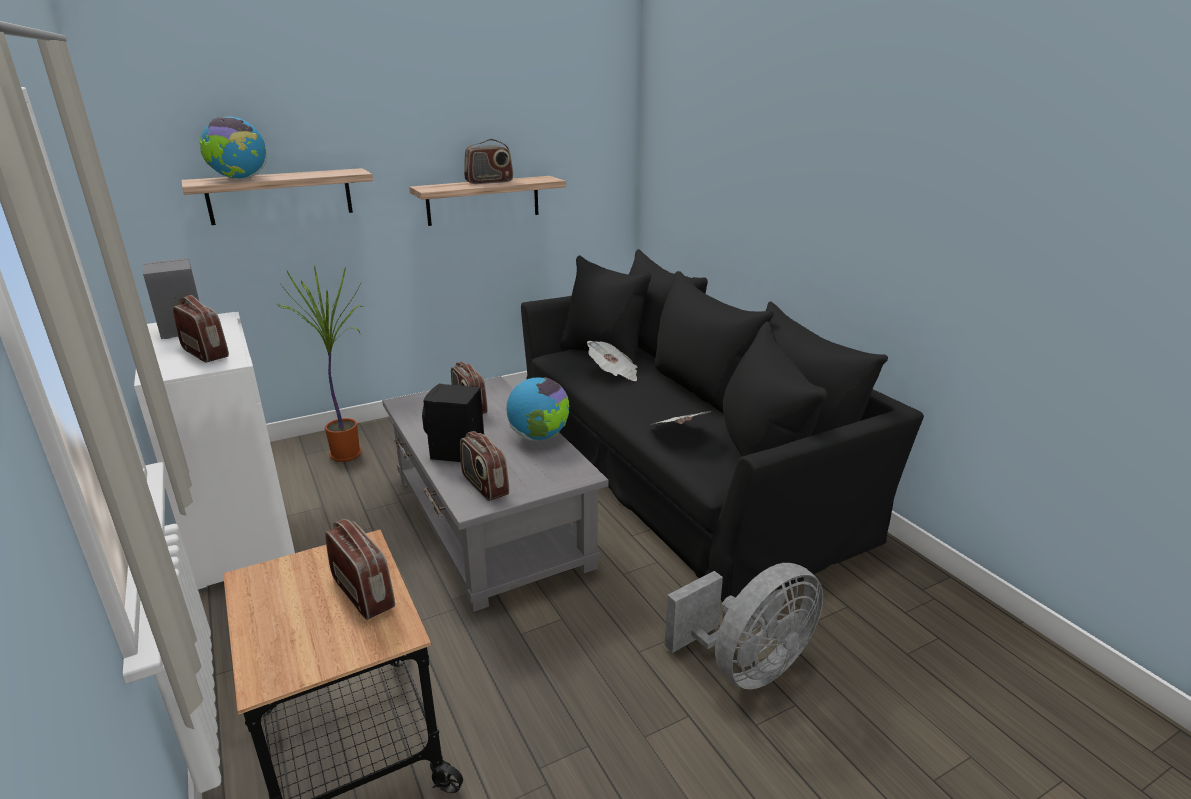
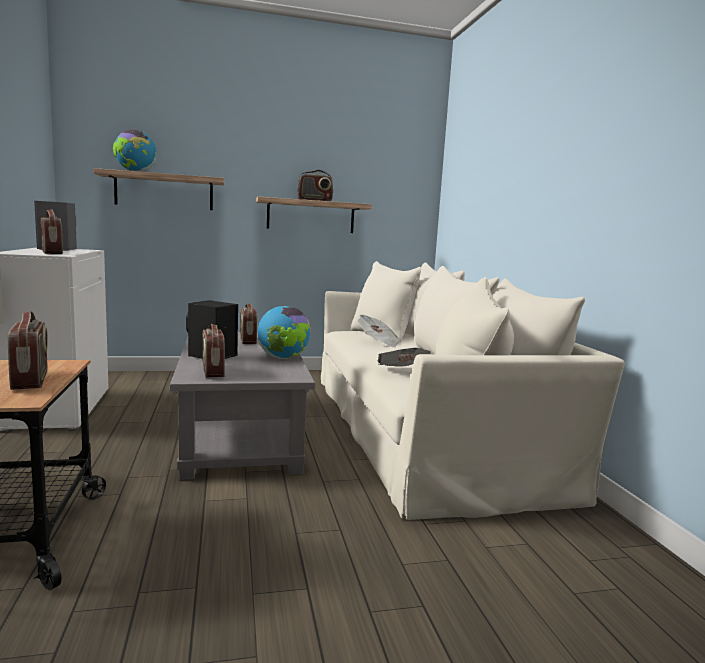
camera: 15 degrees right, 15 degrees down
(346, 454) = (169, 383): potted plant -> none
(678, 466) = (421, 427): black sofa -> beige sofa
(747, 666) = (392, 565): grey fan -> none

